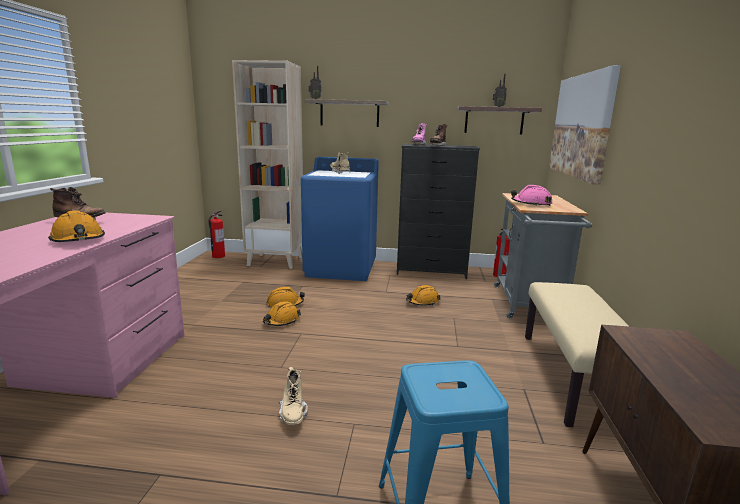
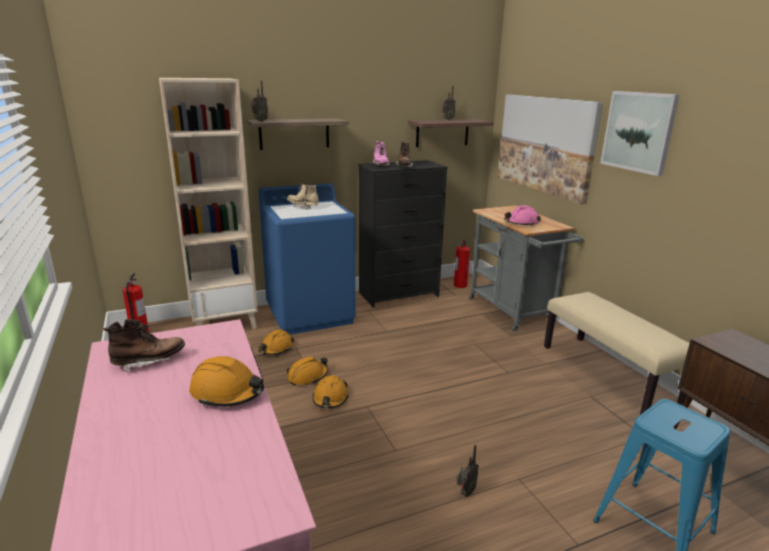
camera: 30 degrees left, 5 degrees up
(293, 414) = (465, 493): beige boot -> radio
(422, 302) = (431, 334): orange hard hat -> orange hard hat (276, 349)
(642, 90) = (638, 131): none -> picture

